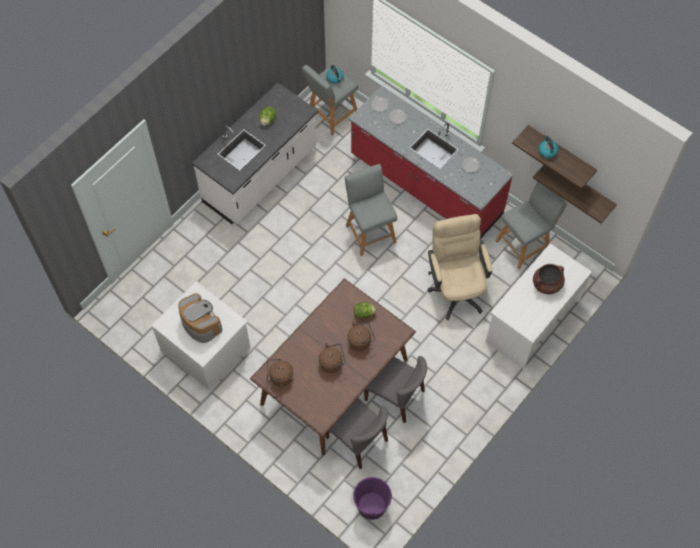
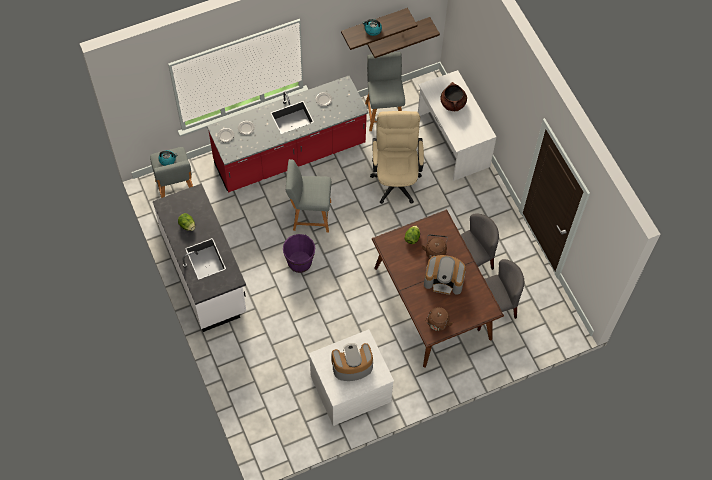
camera: 65 degrees left, 0 degrees up
(332, 363) = (444, 280): brown kettle -> coffee machine
(371, 506) = (550, 323): purple bucket -> purple bucket (299, 262)
(456, 288) = (396, 178): beige office chair -> beige office chair turned 75 degrees clockwise

